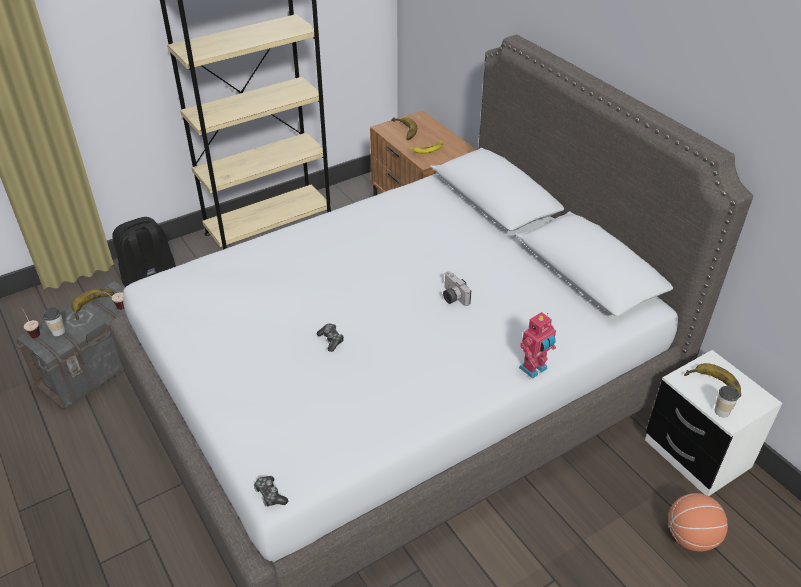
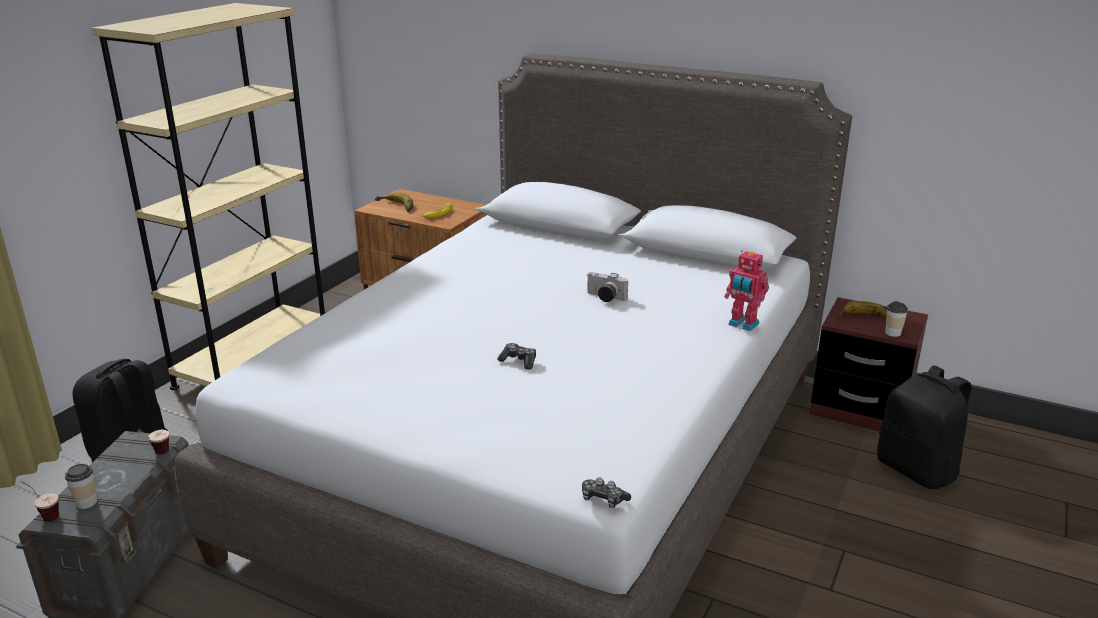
camera: 30 degrees left, 15 degrees down
(94, 306) = (119, 462): banana -> none
(534, 369) = (742, 325): toy robot -> toy robot turned 105 degrees clockwise
(691, 537) = (917, 470): basketball -> black backpack
(696, 454) = (860, 409): white nightstand -> brown nightstand

